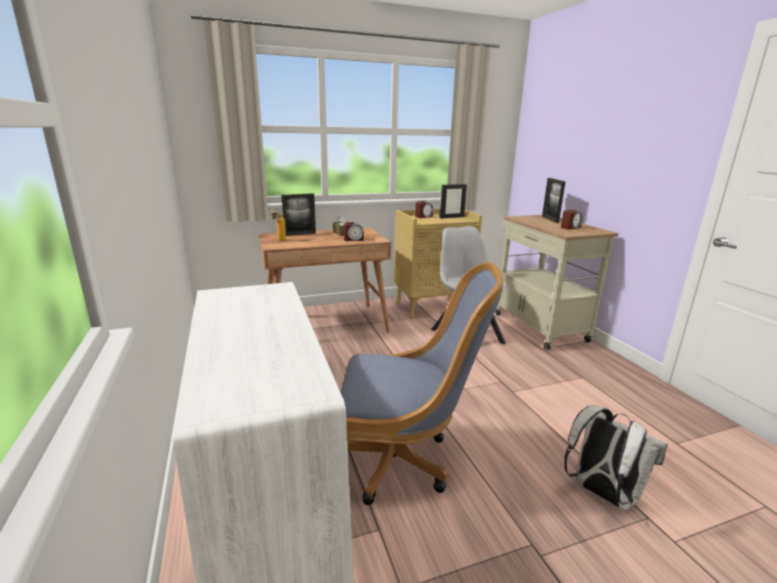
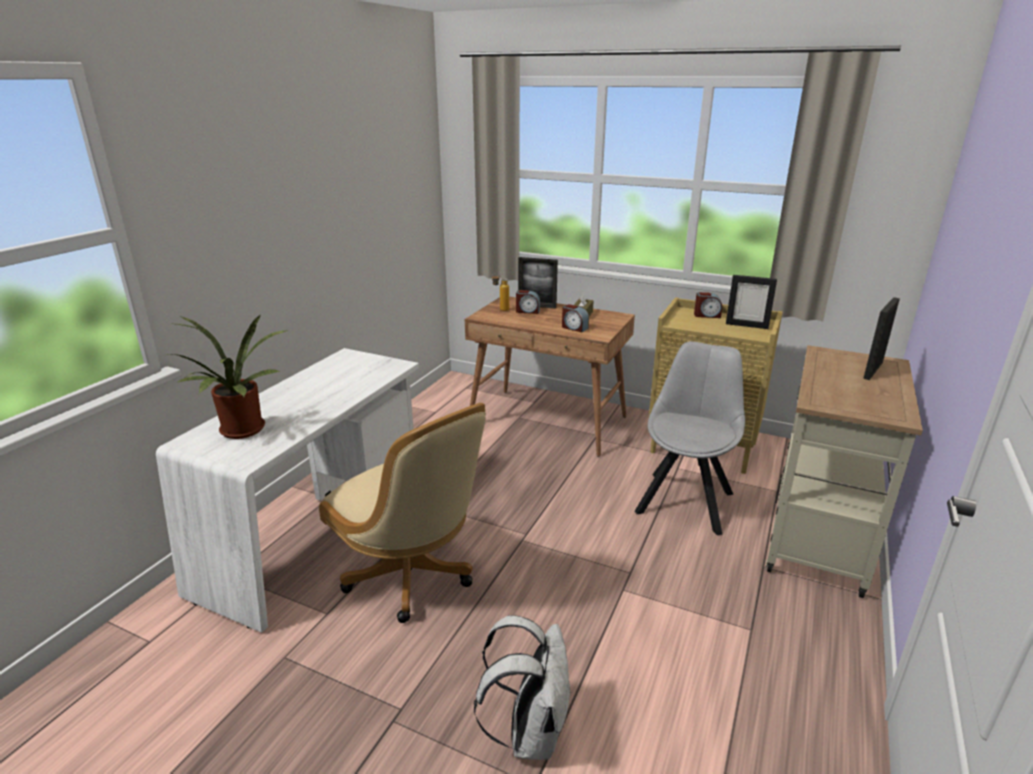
camera: 45 degrees right, 5 degrees up
(251, 377) = (241, 432): none -> potted plant
(404, 461) = (416, 581): blue office chair -> beige office chair
(570, 227) = (858, 394): alarm clock -> alarm clock (527, 311)

